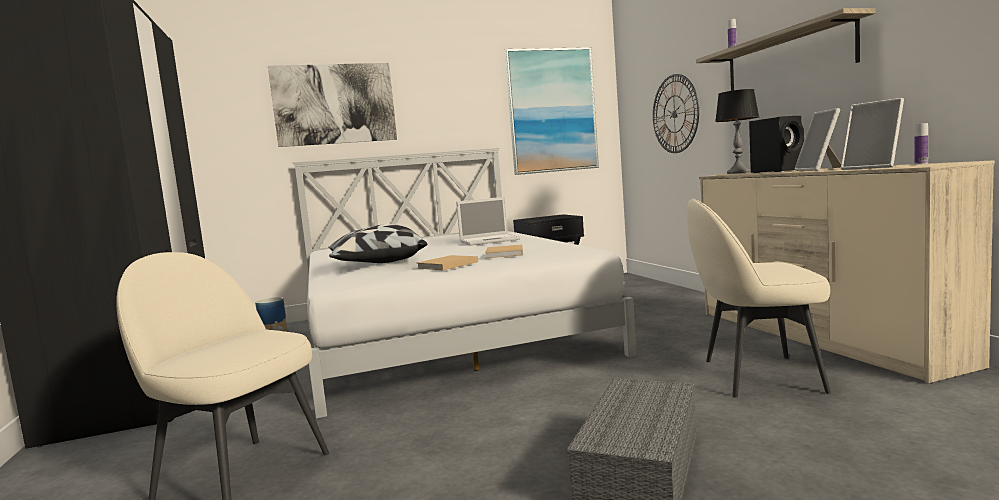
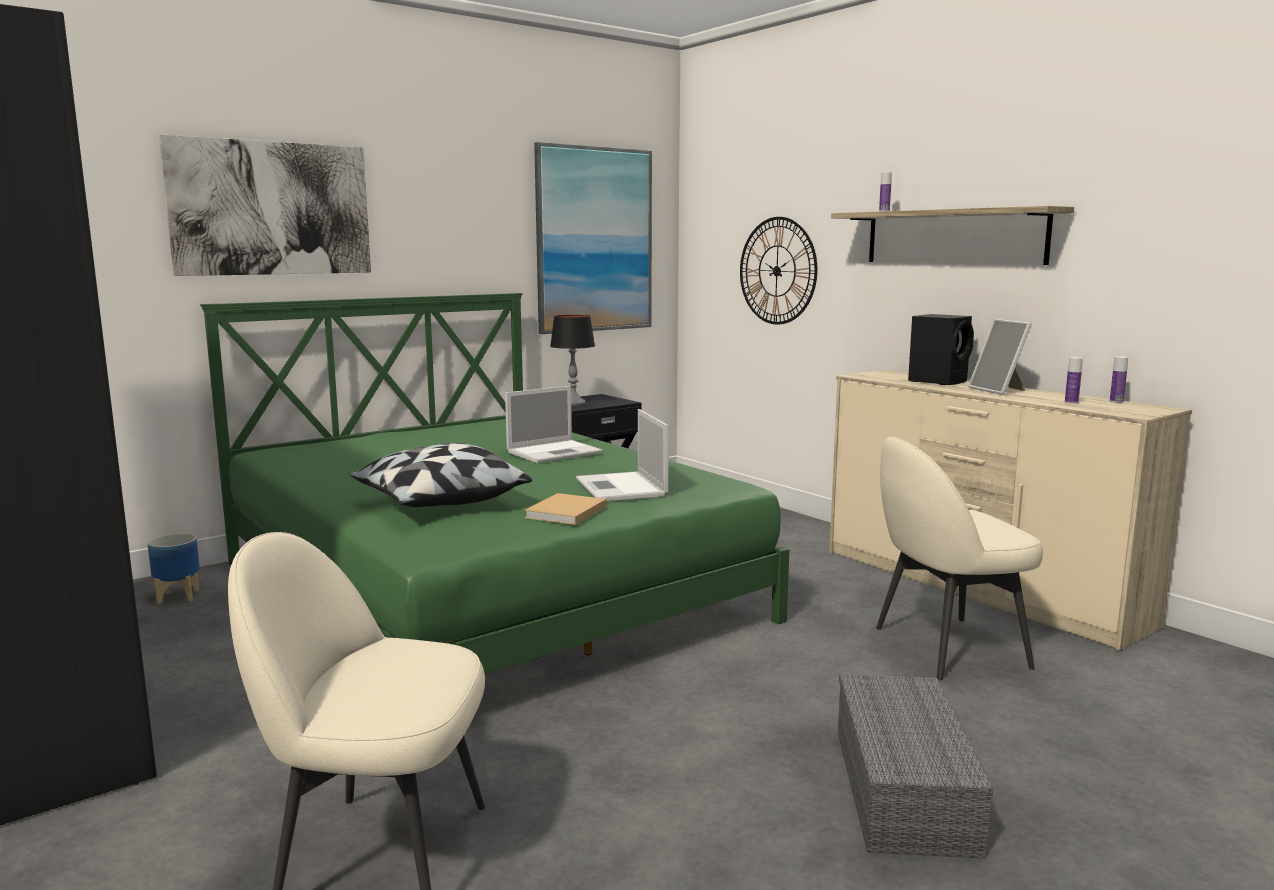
camera: 20 degrees left, 5 degrees up
(442, 334) = (483, 591): white bed -> green bed
(504, 254) = (622, 488): beige book -> laptop
(738, 173) = (882, 373): table lamp -> table lamp (573, 403)
(873, 167) = (1071, 402): picture frame -> bottle

